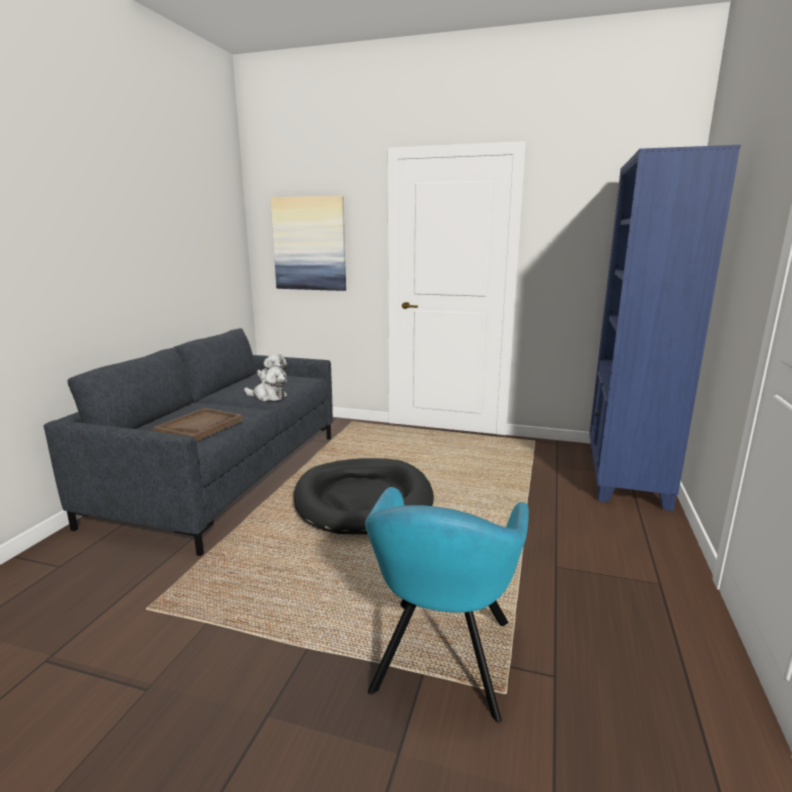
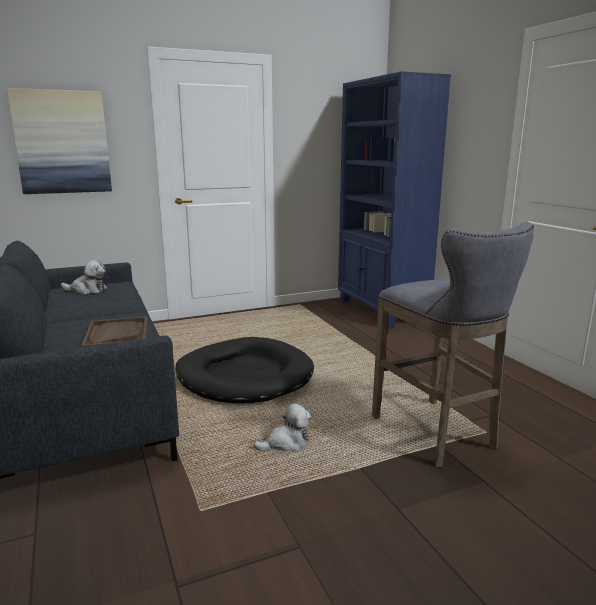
camera: 40 degrees left, 0 degrees up
(268, 396) = (120, 302): plush toy -> plush toy (286, 443)
(442, 660) = (437, 434): turquoise armchair -> grey stool

